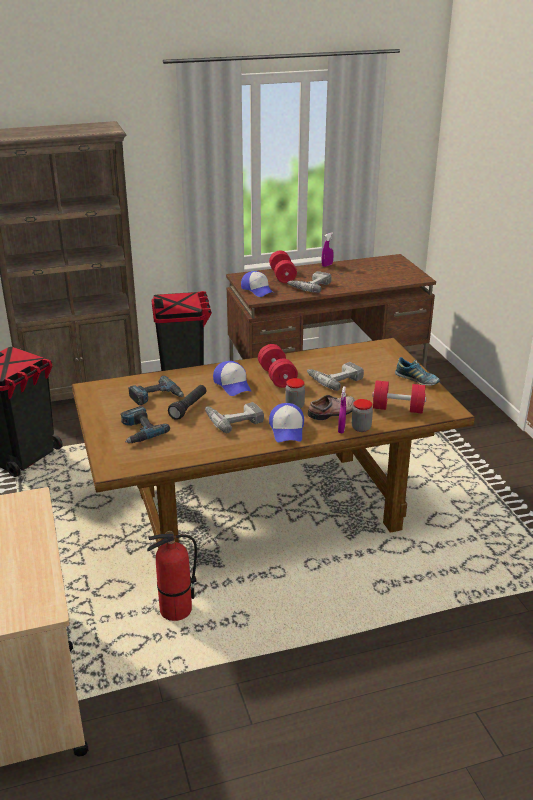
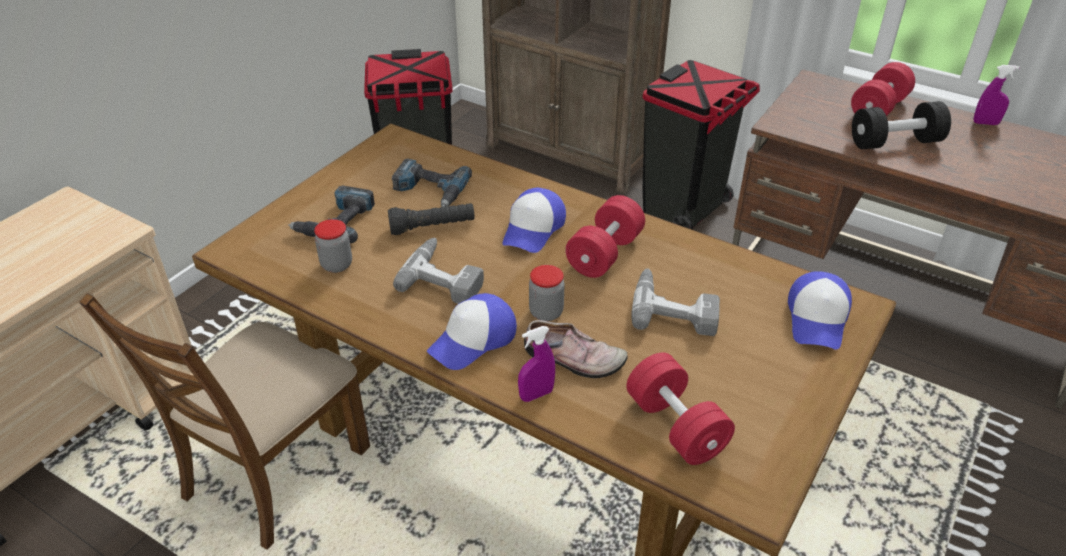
camera: 50 degrees right, 10 degrees up
(175, 610) = (274, 473): fire extinguisher -> brown chair
(258, 290) = (804, 112): cap -> cap (817, 319)
(309, 286) = (895, 142): power drill -> black dumbbell
(361, 428) = (565, 414): jar -> jar (337, 265)
(417, 380) = (798, 401): shoe -> none

